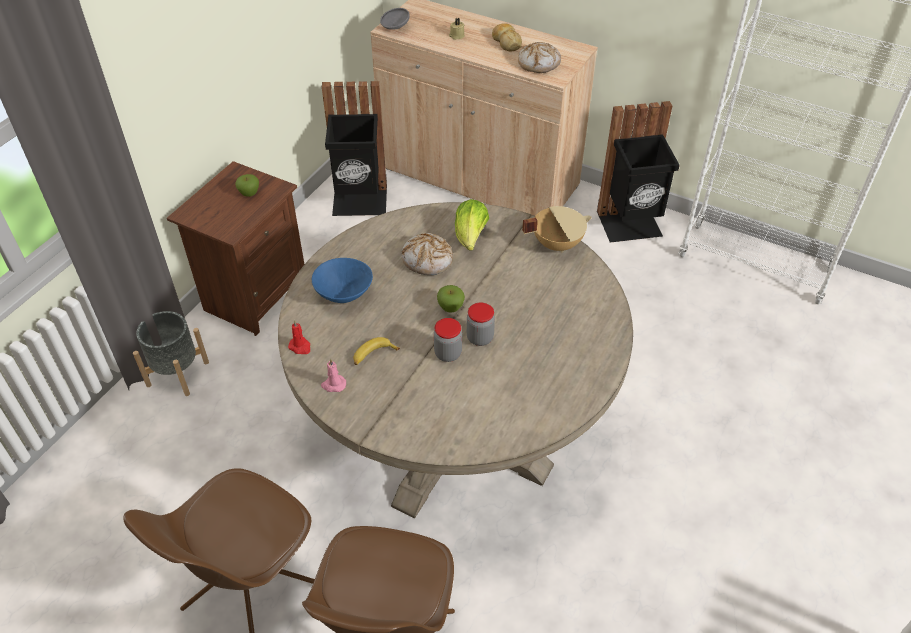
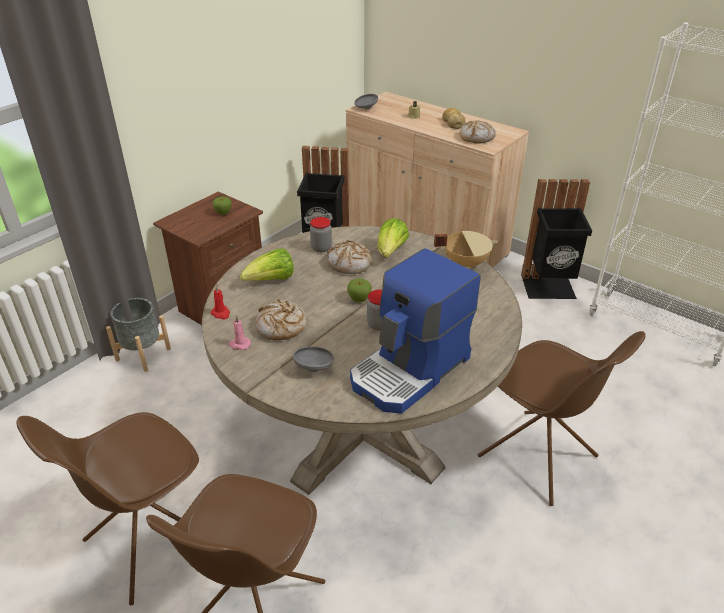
camera: 10 degrees right, 10 degrees down
(344, 295) = (271, 281): blue bowl -> lettuce
(373, 355) = (281, 326): banana -> bread
(424, 402) = (314, 367): none -> grey bowl
(448, 353) = (347, 333): jar -> jar (321, 248)
(527, 392) = (410, 371): none -> coffee machine
(649, 439) = (539, 458): none -> brown chair

